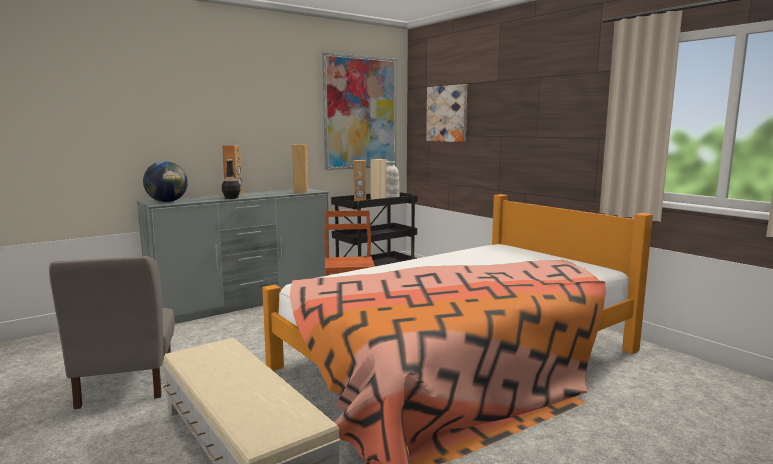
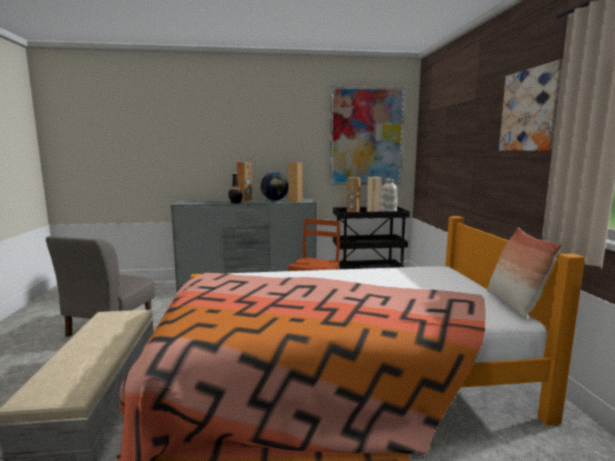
camera: 30 degrees right, 0 degrees up
(167, 202) = (190, 202): globe -> globe (275, 200)
(447, 114) = (439, 135): picture -> picture (530, 110)
(592, 263) = (514, 305): none -> pillow

